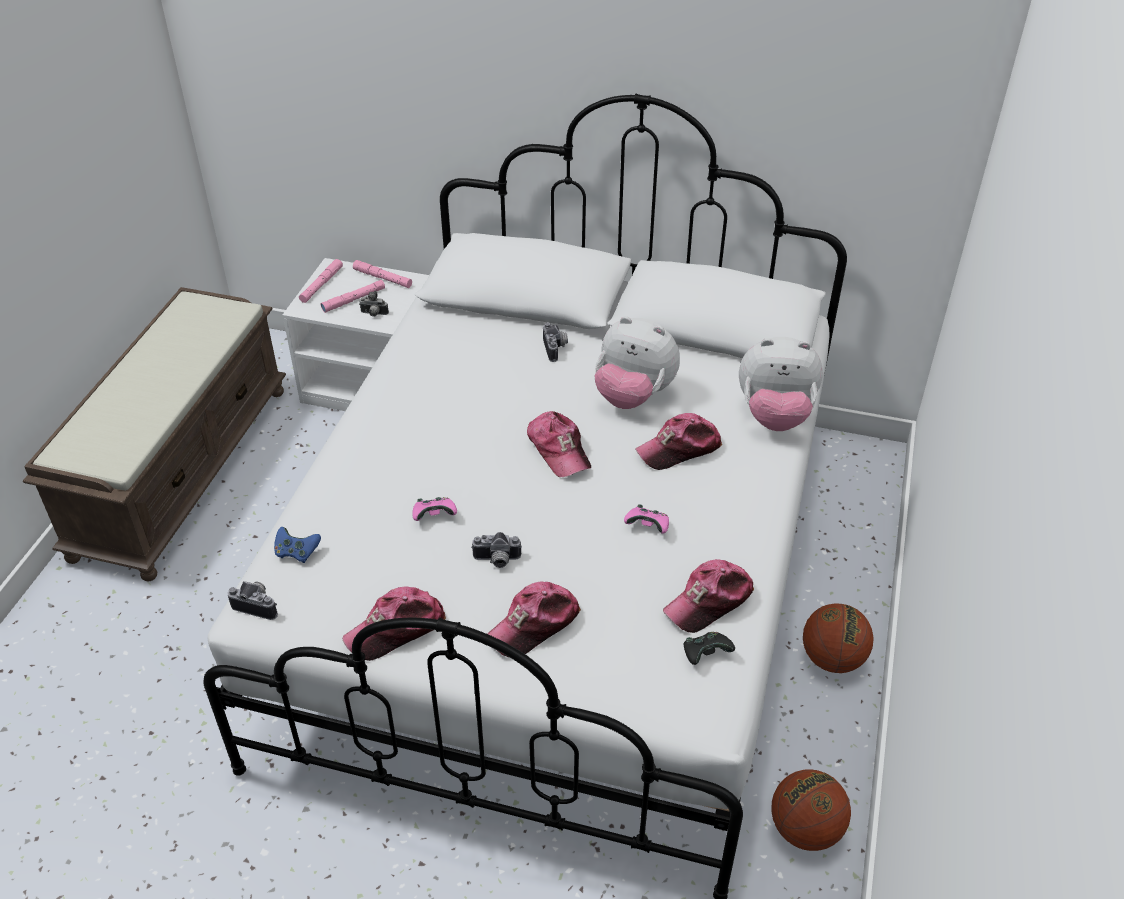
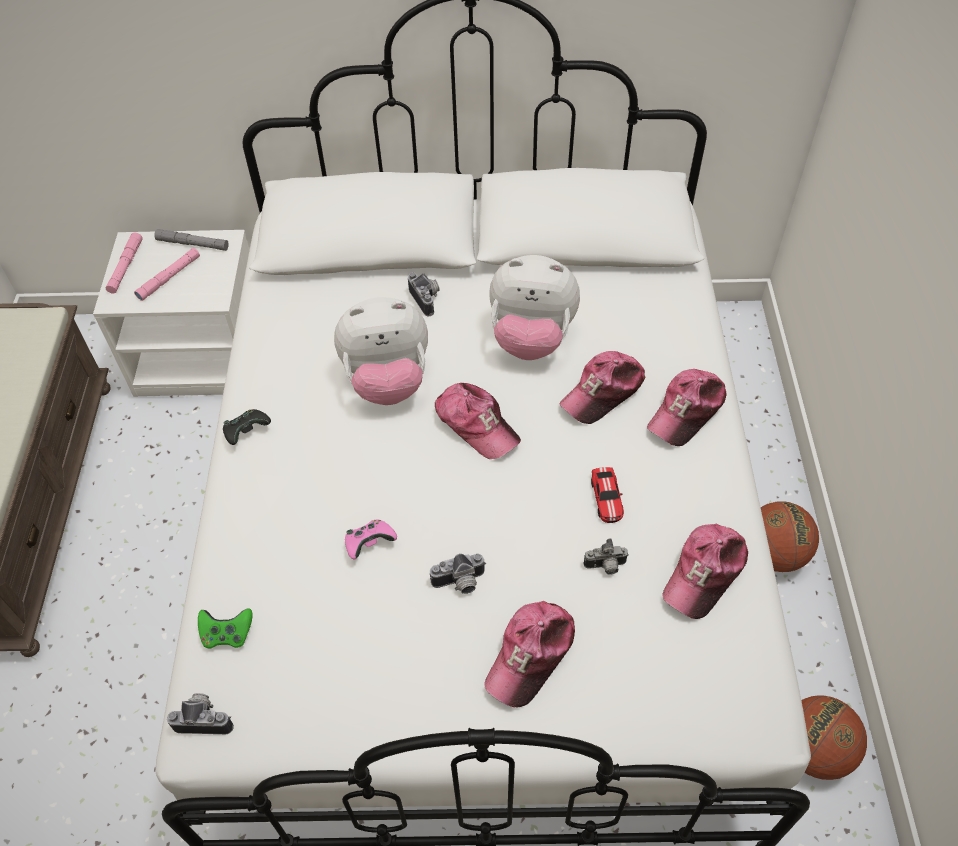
camera: 15 degrees left, 10 degrees up
(297, 552) = (227, 634): blue game controller -> green game controller
(374, 314) = (198, 291): camera -> camera (605, 567)
(382, 278) = (193, 244): pink flashlight -> grey flashlight
(396, 629) = (379, 705): cap -> cap (687, 412)
(648, 527) = (606, 497): pink game controller -> toy car
(705, 654) = (725, 640): black game controller -> black game controller (247, 432)
(775, 416) = (685, 329): plush toy -> plush toy (387, 381)

